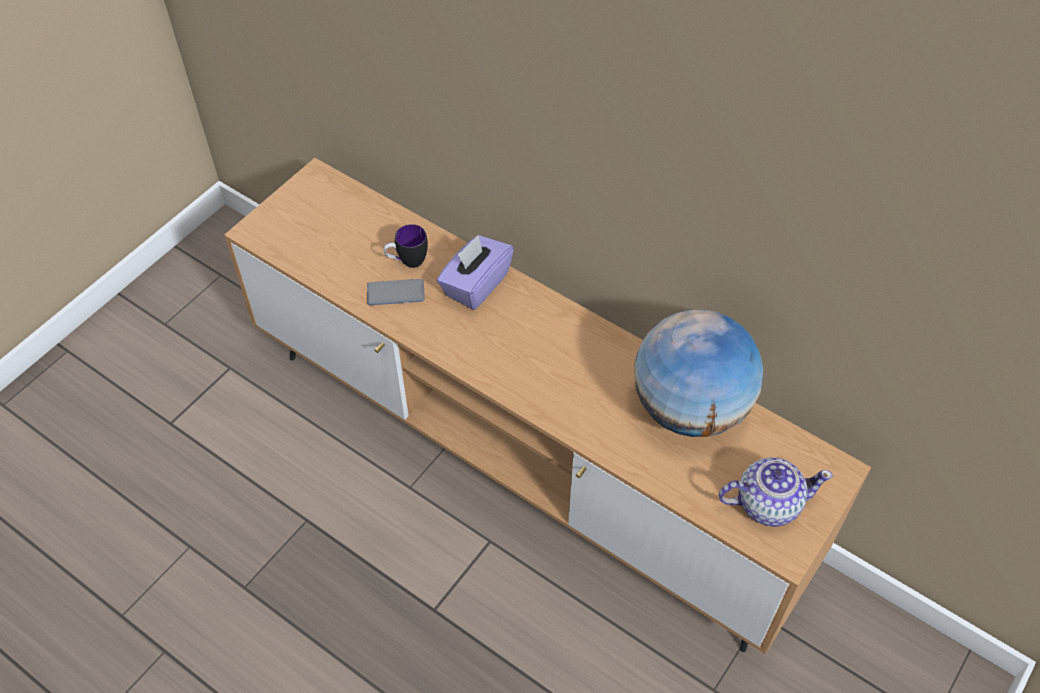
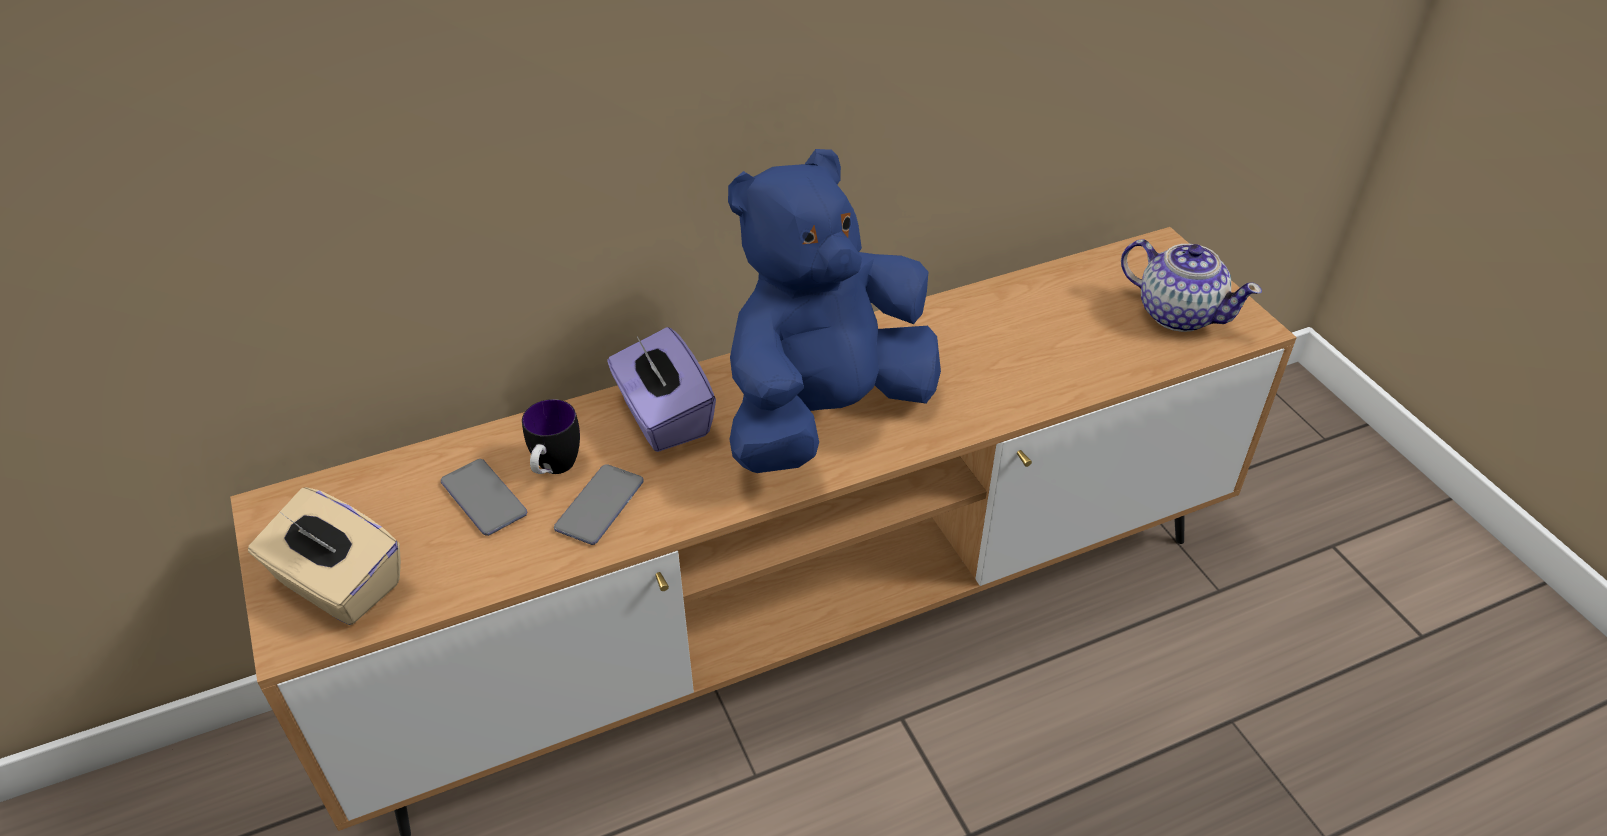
camera: 60 degrees left, 10 degrees down
(288, 227) = (338, 584): none -> beige tissue box
(371, 246) = (484, 498): none -> phone
(529, 354) = (824, 413): none -> blue plush toy
(690, 408) = (1010, 314): globe -> none
(767, 503) = (1178, 313): teapot -> teapot turned 105 degrees clockwise

